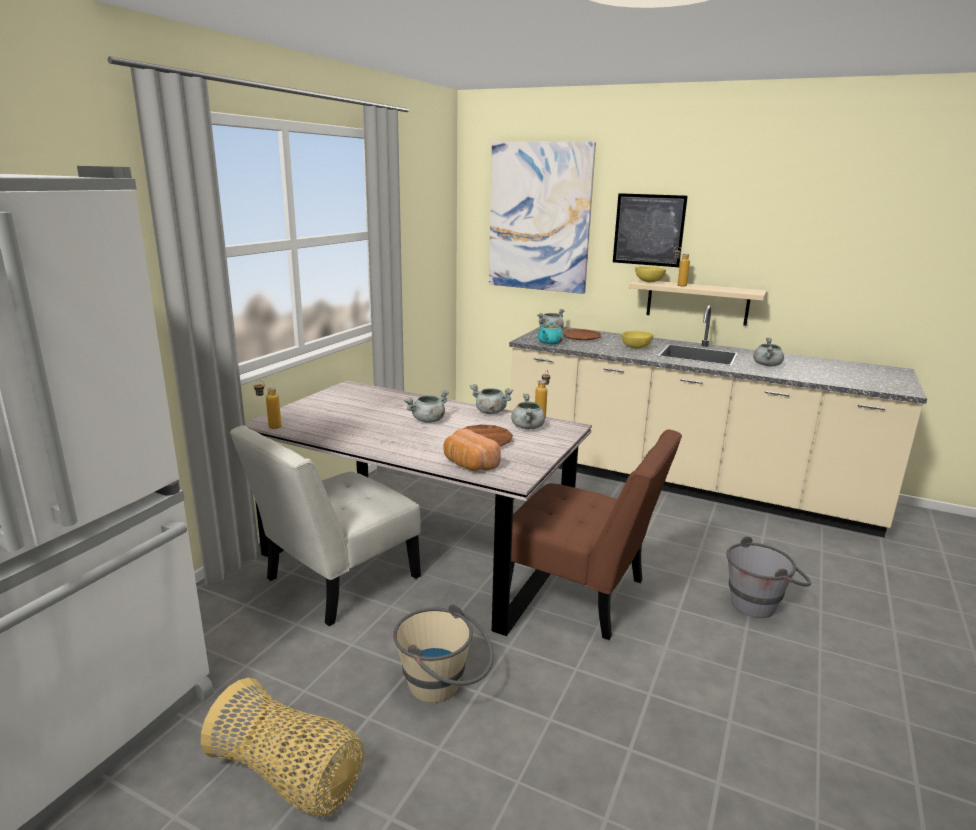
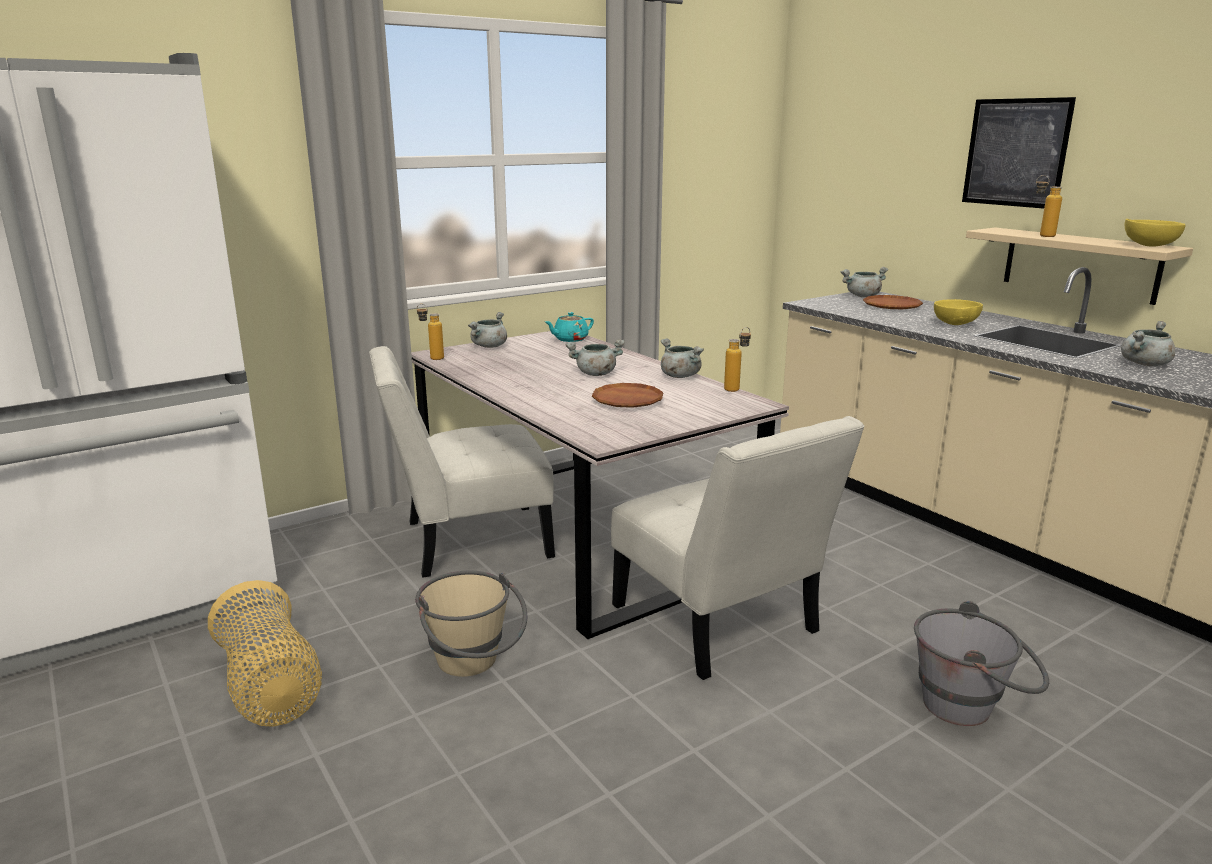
camera: 30 degrees right, 0 degrees up
(468, 464) = (573, 419): bread -> none
(528, 427) = (700, 396): grey cooking pot -> grey cooking pot (489, 346)
(539, 217) = (874, 140): picture -> none
(549, 342) = (836, 308): turquoise teapot -> turquoise teapot (570, 339)
(581, 595) = (720, 625): brown chair -> white chair
(648, 282) = (1002, 230): yellow bowl -> yellow bowl (1148, 246)

